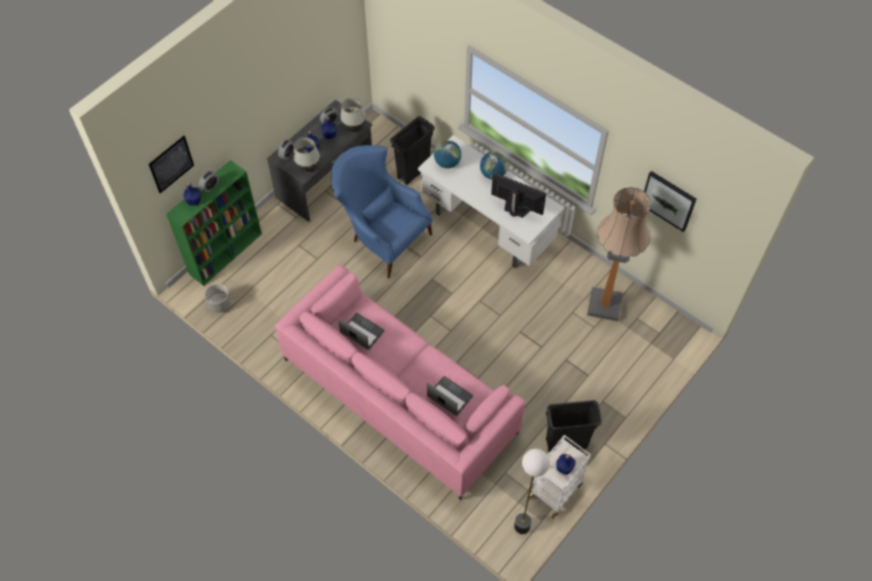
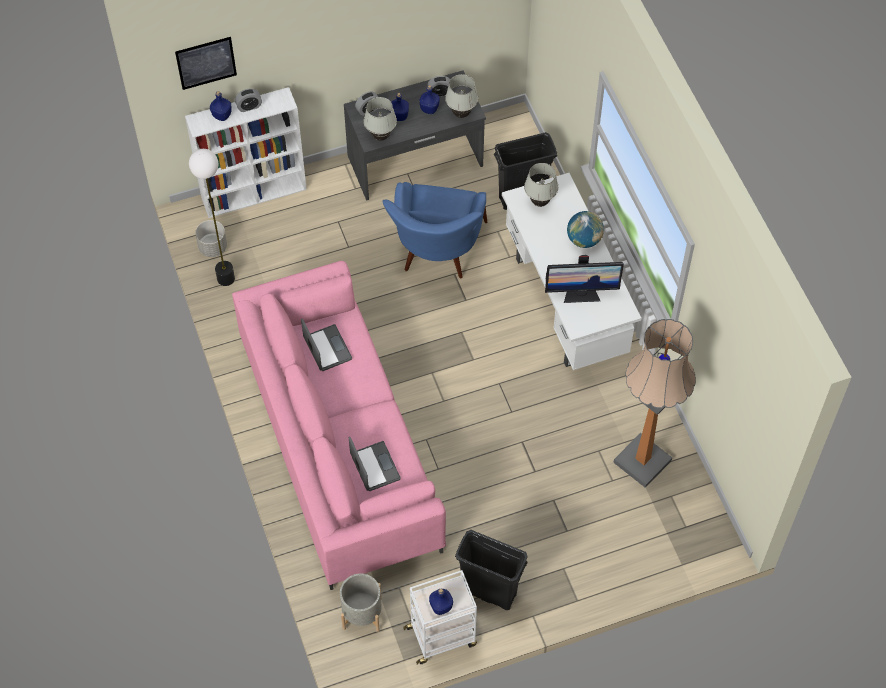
camera: 30 degrees right, 0 degrees up
(226, 253) = (255, 193): green bookcase -> white bookcase
(381, 236) = (436, 255): blue armchair -> blue armchair turned 150 degrees counterclockwise
(447, 163) = (539, 202): globe -> white table lamp
(492, 504) = (362, 613): none -> grey planter
(515, 210) = (581, 294): monitor -> monitor turned 120 degrees clockwise
(522, 526) = (378, 654): floor lamp -> floor lamp (226, 279)
(668, 200) = (730, 361): picture -> none

